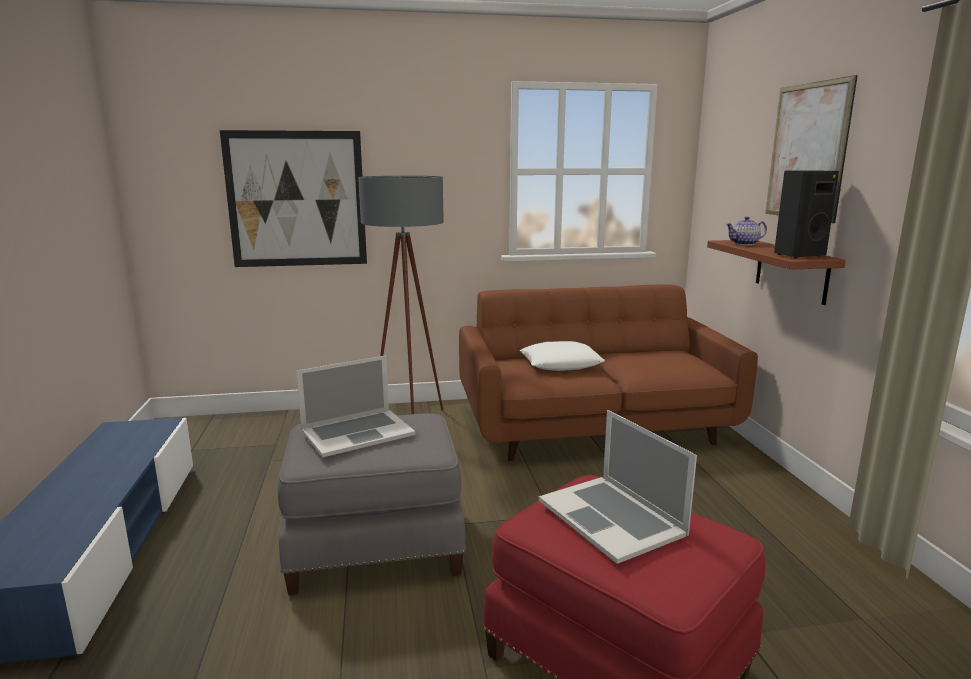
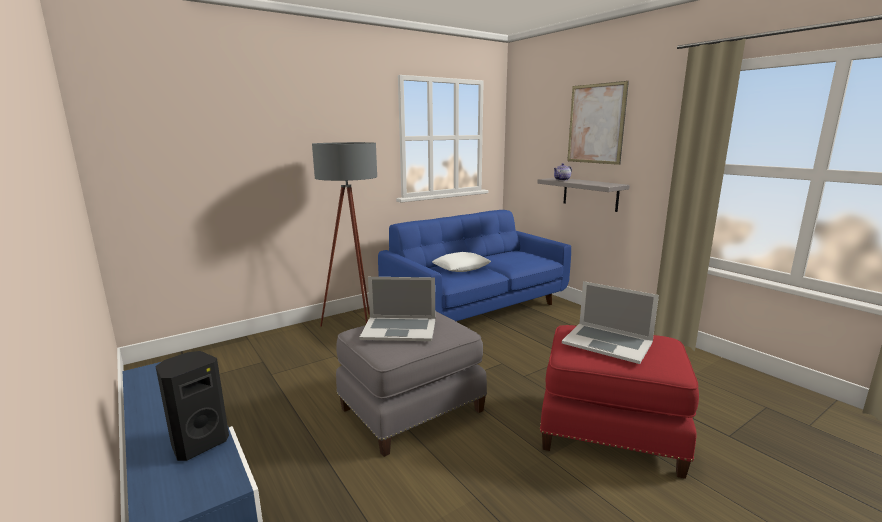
camera: 25 degrees left, 0 degrees up
(296, 199) = (247, 163): picture -> none
(357, 432) = (399, 329): laptop -> laptop turned 60 degrees clockwise
(594, 426) = (476, 306): brown sofa -> blue sofa
(791, 271) = (590, 194): brown shelf -> grey shelf
(797, 255) = (603, 184): black speaker -> black speaker (199, 443)

